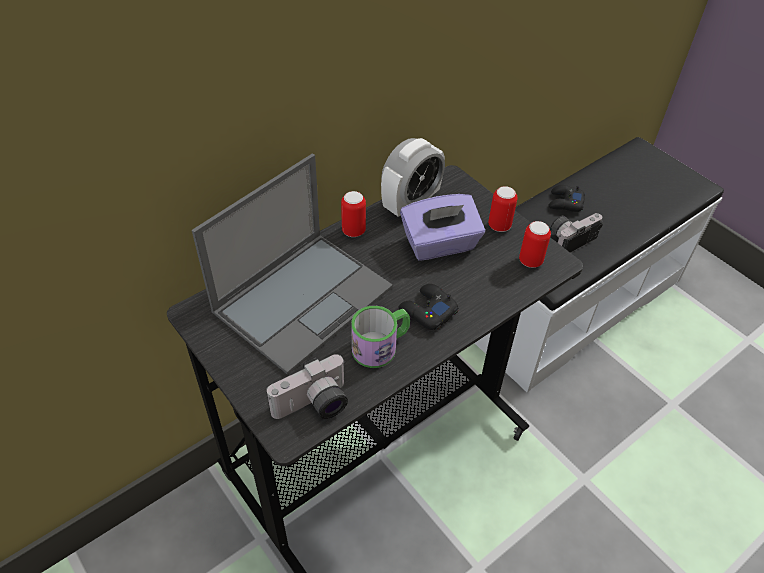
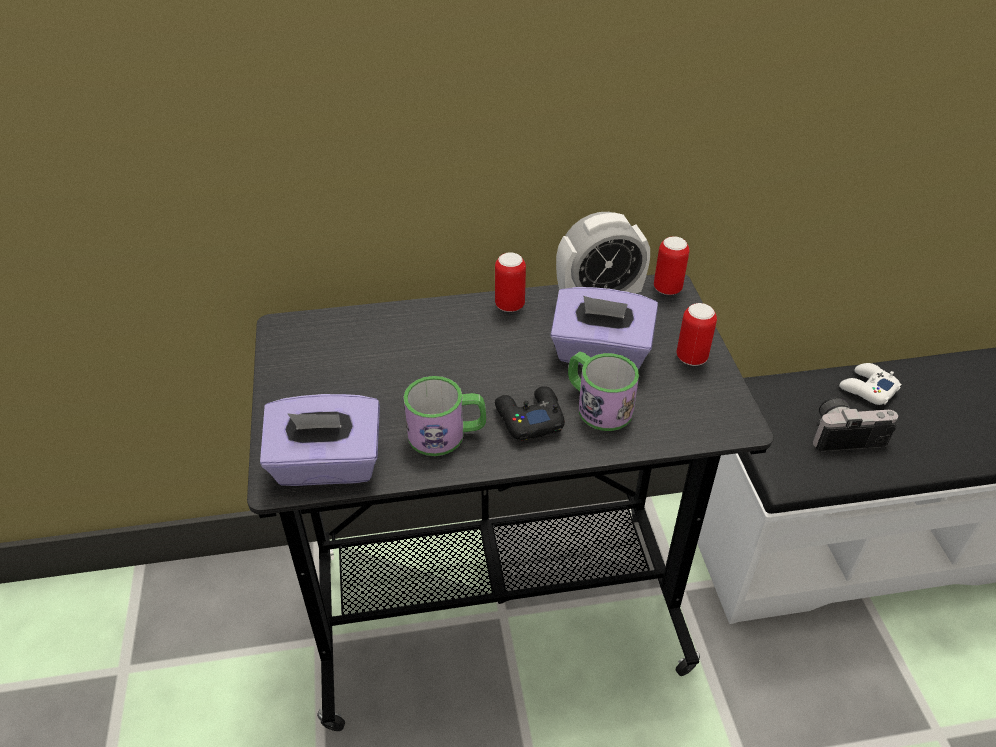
camera: 30 degrees right, 5 degrees down
(304, 298) = (403, 354): laptop -> none
(314, 406) = (327, 465): camera -> purple tissue box
(464, 283) = (597, 405): none -> mug
(530, 261) = (702, 411): can -> can (667, 289)
(565, 203) = (867, 389): black game controller -> white game controller

